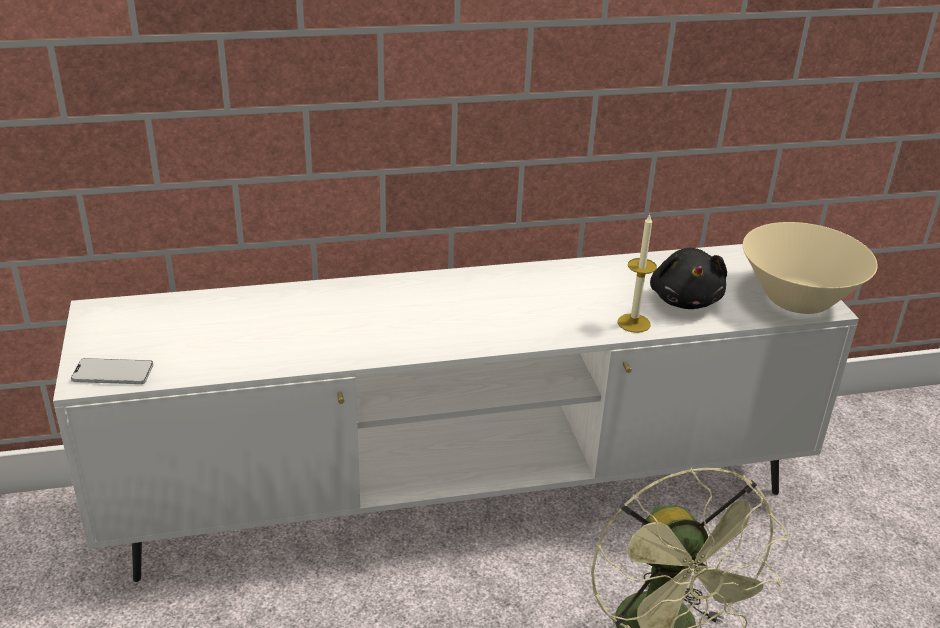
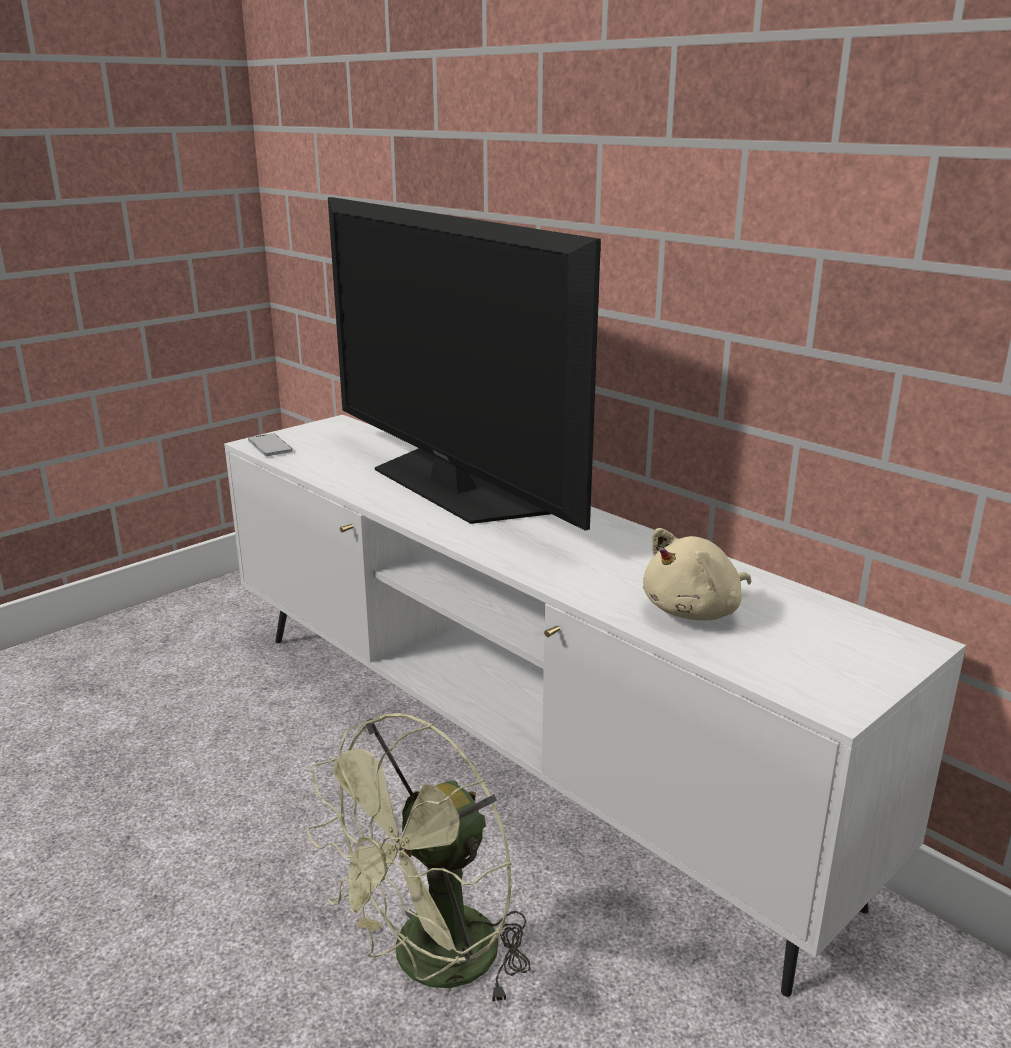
camera: 60 degrees right, 10 degrees down
(366, 309) = (452, 487): none -> television
(634, 323) = (600, 595): candle -> none
(685, 299) = (695, 611): black plush toy -> beige plush toy
(797, 299) = (821, 681): beige bowl -> none

